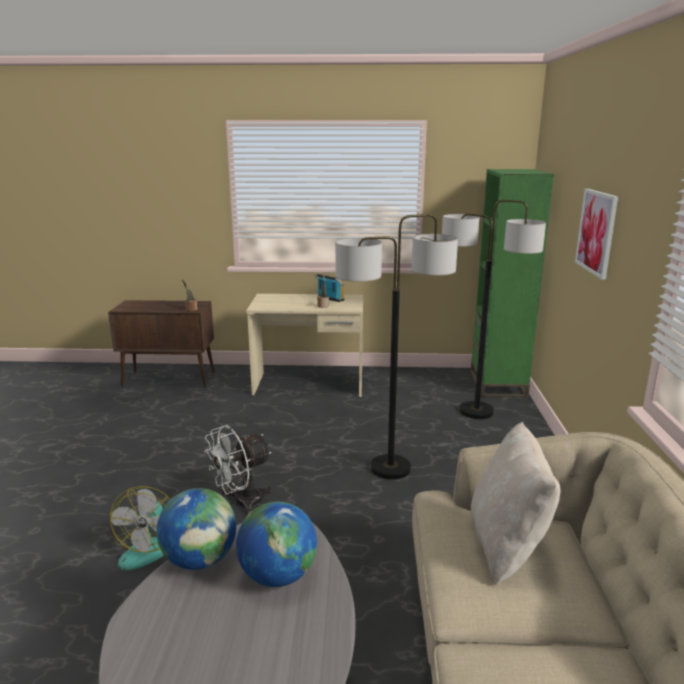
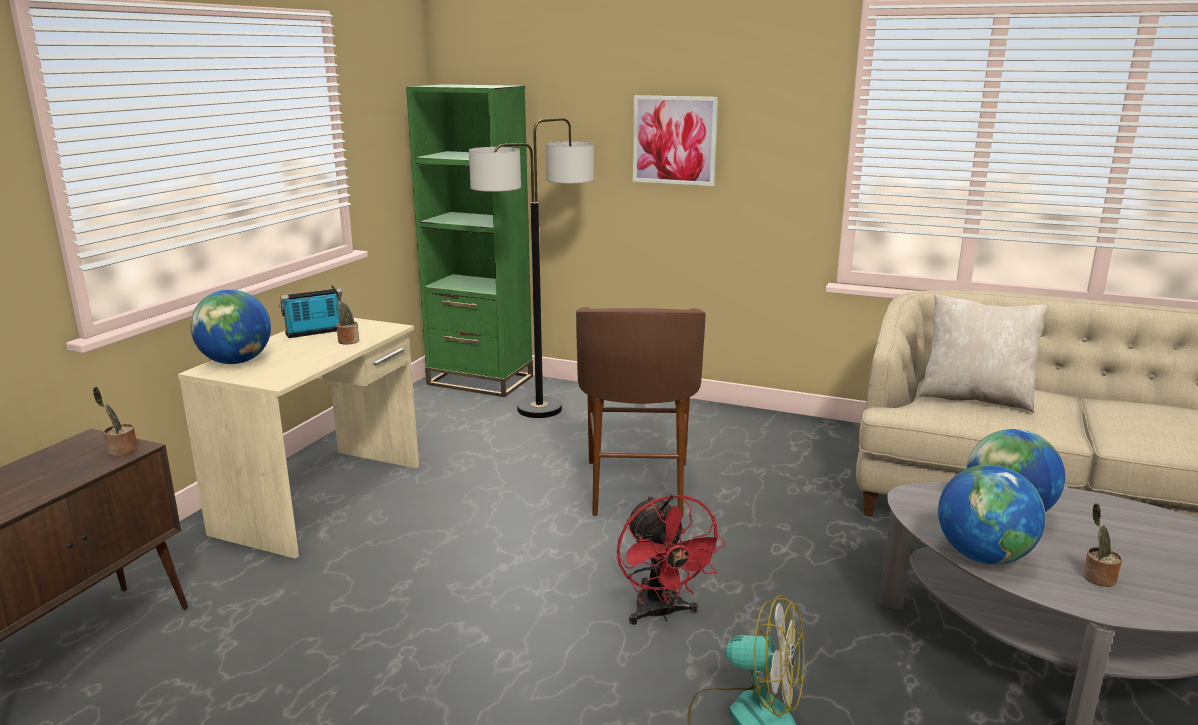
camera: 70 degrees left, 0 degrees up
(176, 622) = (1096, 578): none -> potted plant
(241, 503) = (661, 613): white fan -> red fan
(277, 297) = (236, 362): none -> globe
(390, 468) = (637, 488): floor lamp -> brown stool

